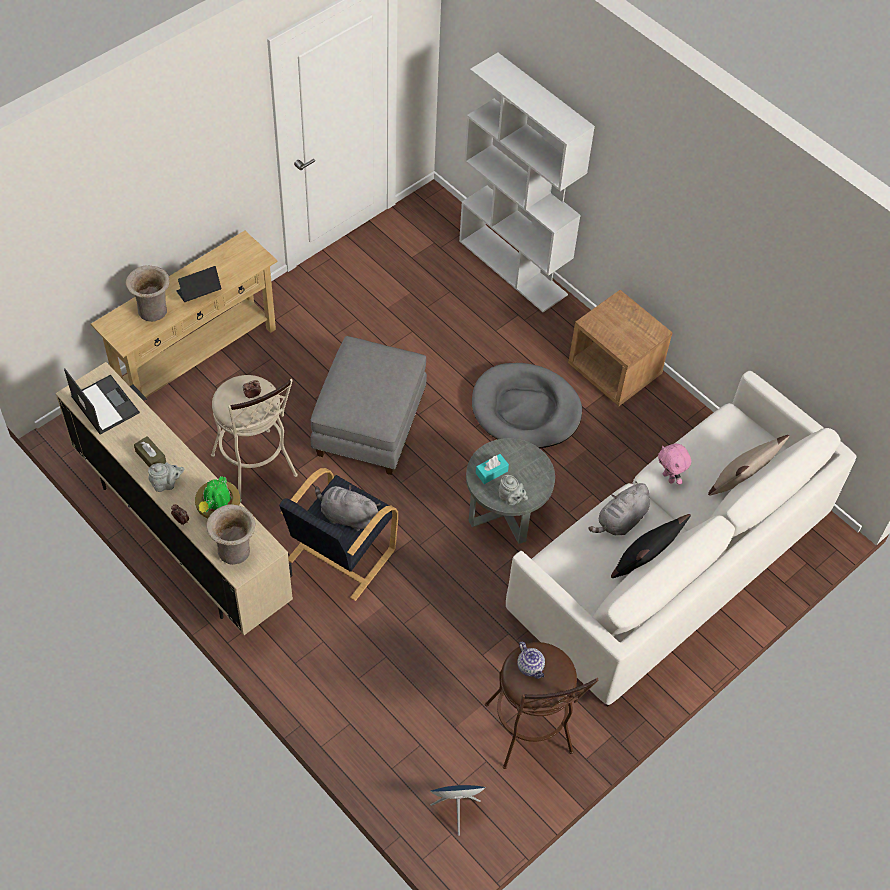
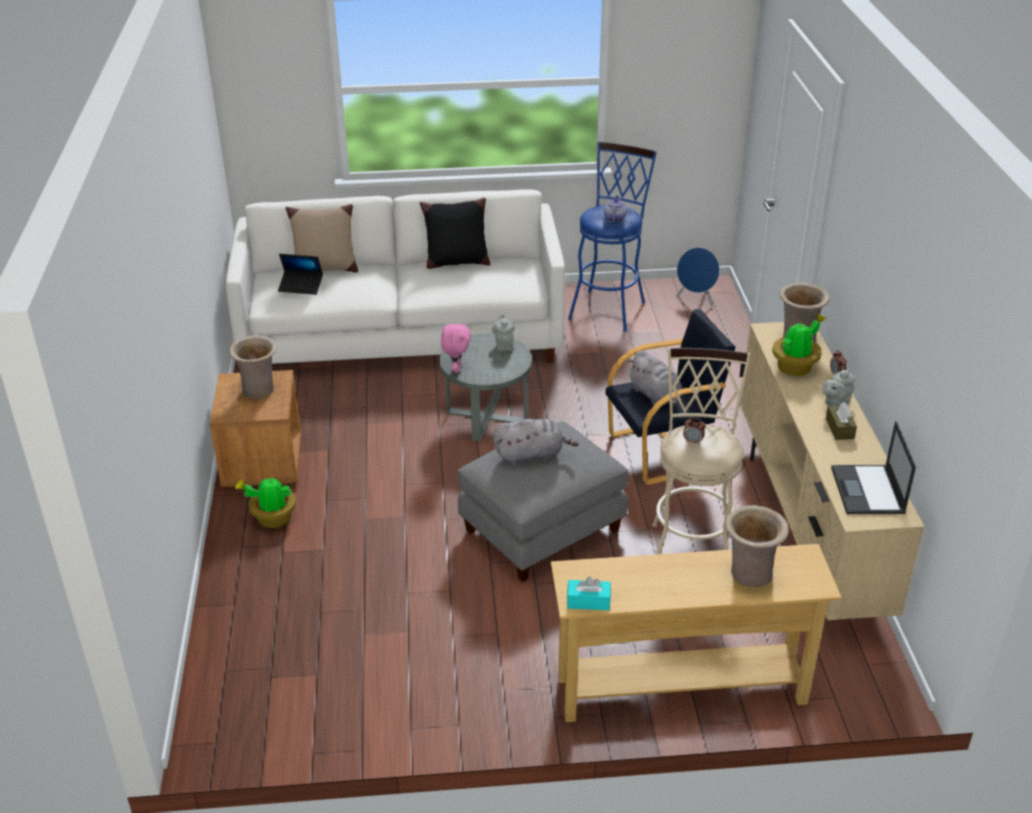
camera: 140 degrees left, 20 degrees down
(166, 484) = (835, 403): grey teapot -> grey teapot turned 60 degrees counterclockwise
(199, 293) = (678, 568): laptop -> laptop (301, 286)
(491, 472) = (499, 365): turquoise tissue box -> turquoise tissue box (588, 601)
(513, 267) = (223, 600): white bookcase -> none
(525, 409) = (380, 473): grey dog bed -> none
(530, 735) = (609, 307): brown stool -> blue stool
(553, 333) = (272, 519): none -> potted plant
(621, 521) = (442, 285): grey plush toy -> grey plush toy (531, 455)
(624, 333) = (259, 390): none -> beige vase
(669, 477) = (372, 289): pink plush toy -> pink plush toy (456, 368)

